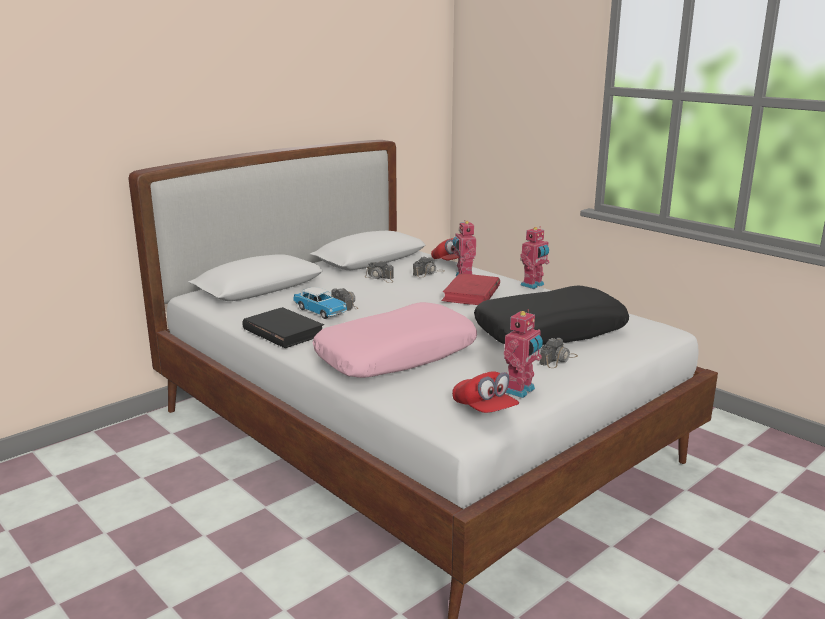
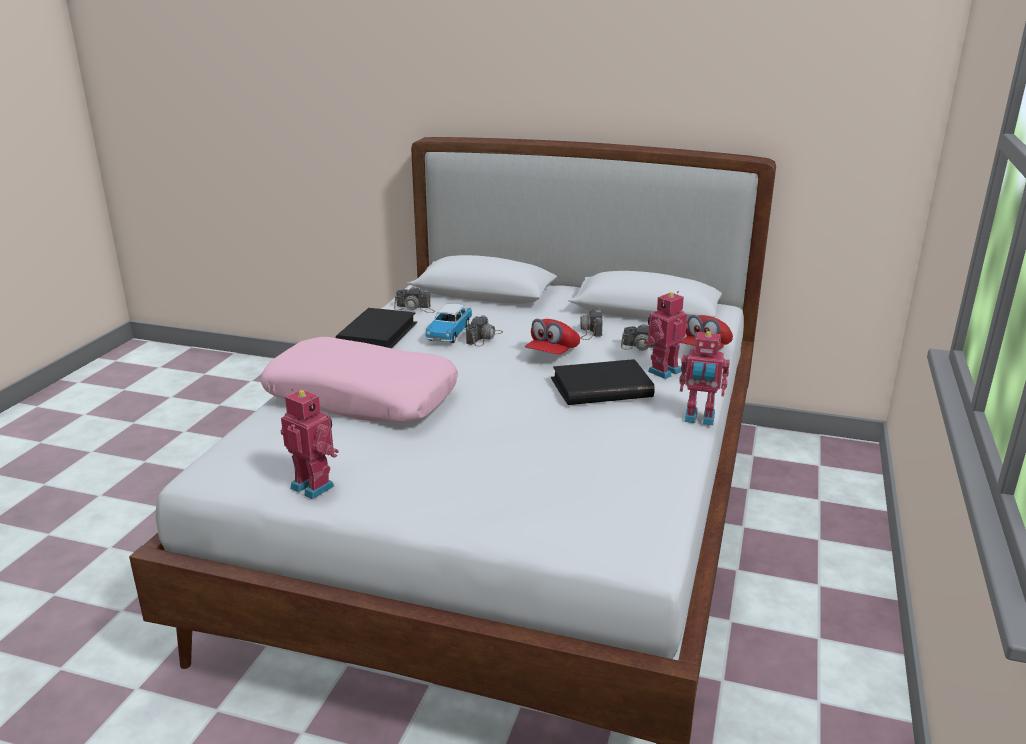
camera: 60 degrees right, 5 degrees up
(471, 294) = (601, 388): red book -> black book
(484, 409) = (245, 475): red cap -> red cap (552, 353)
(521, 391) = (314, 486): toy robot -> toy robot turned 150 degrees counterclockwise
(550, 331) = (530, 465): black pillow -> none
(558, 359) = (434, 490): camera -> camera (415, 308)

